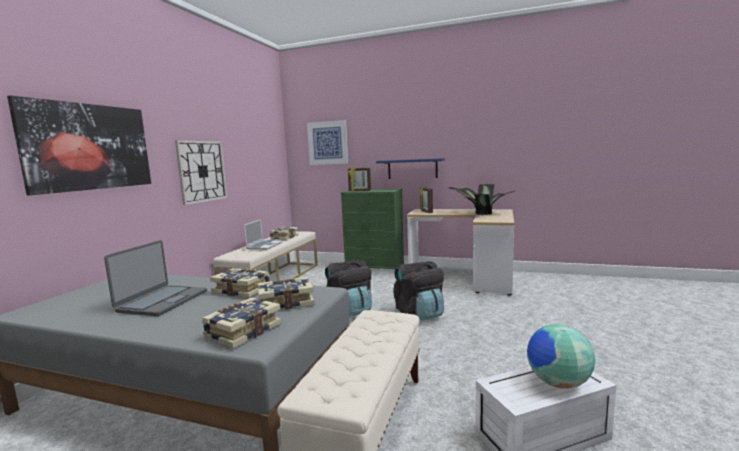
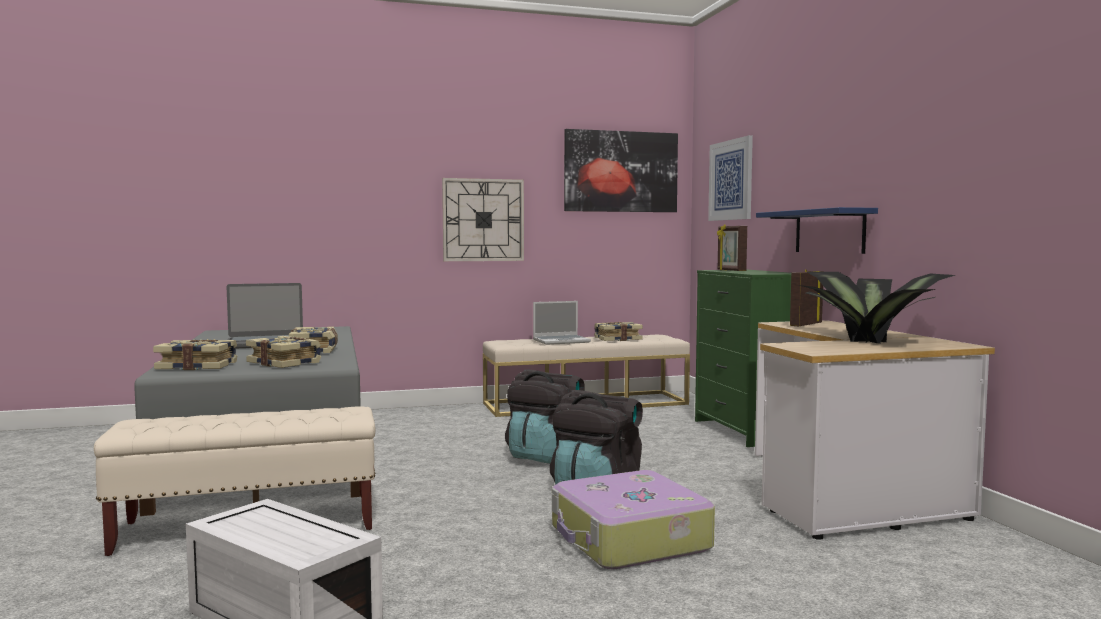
camera: 55 degrees right, 5 degrees down
(89, 147) = (325, 185): picture -> picture (621, 171)
(487, 323) = (628, 539): none -> suitcase
(557, 383) = (282, 536): globe -> none

